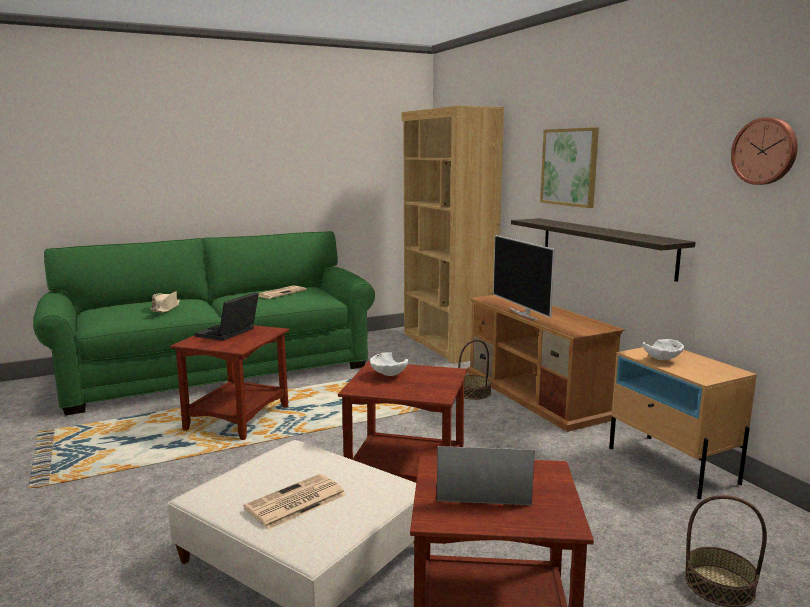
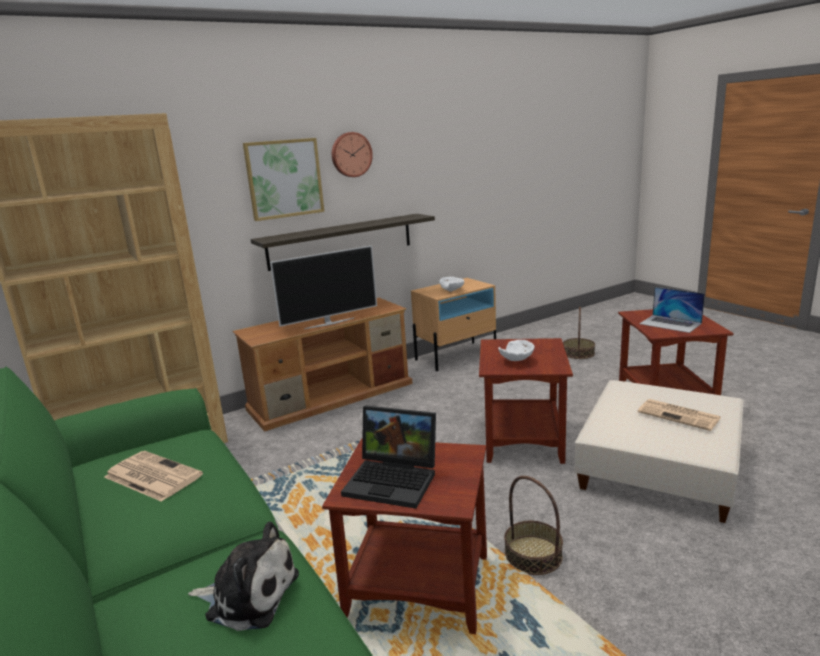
camera: 95 degrees left, 5 degrees up
(166, 308) = (248, 595): beige hat -> plush toy
(473, 392) = (325, 424): basket -> basket (533, 555)
(482, 487) = (670, 323): laptop -> laptop turned 45 degrees counterclockwise
(765, 151) = (448, 147): wall clock -> wall clock (351, 154)

